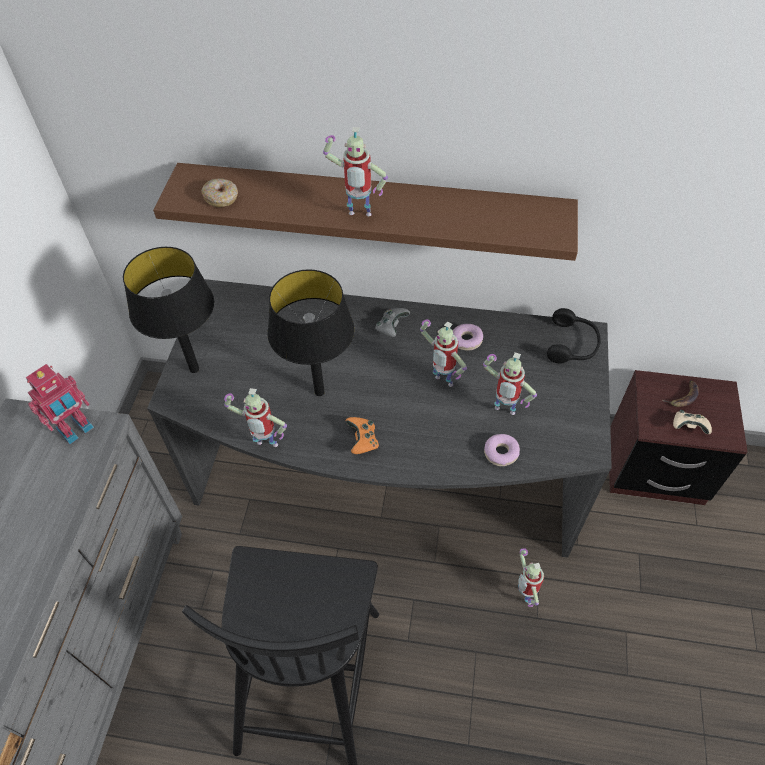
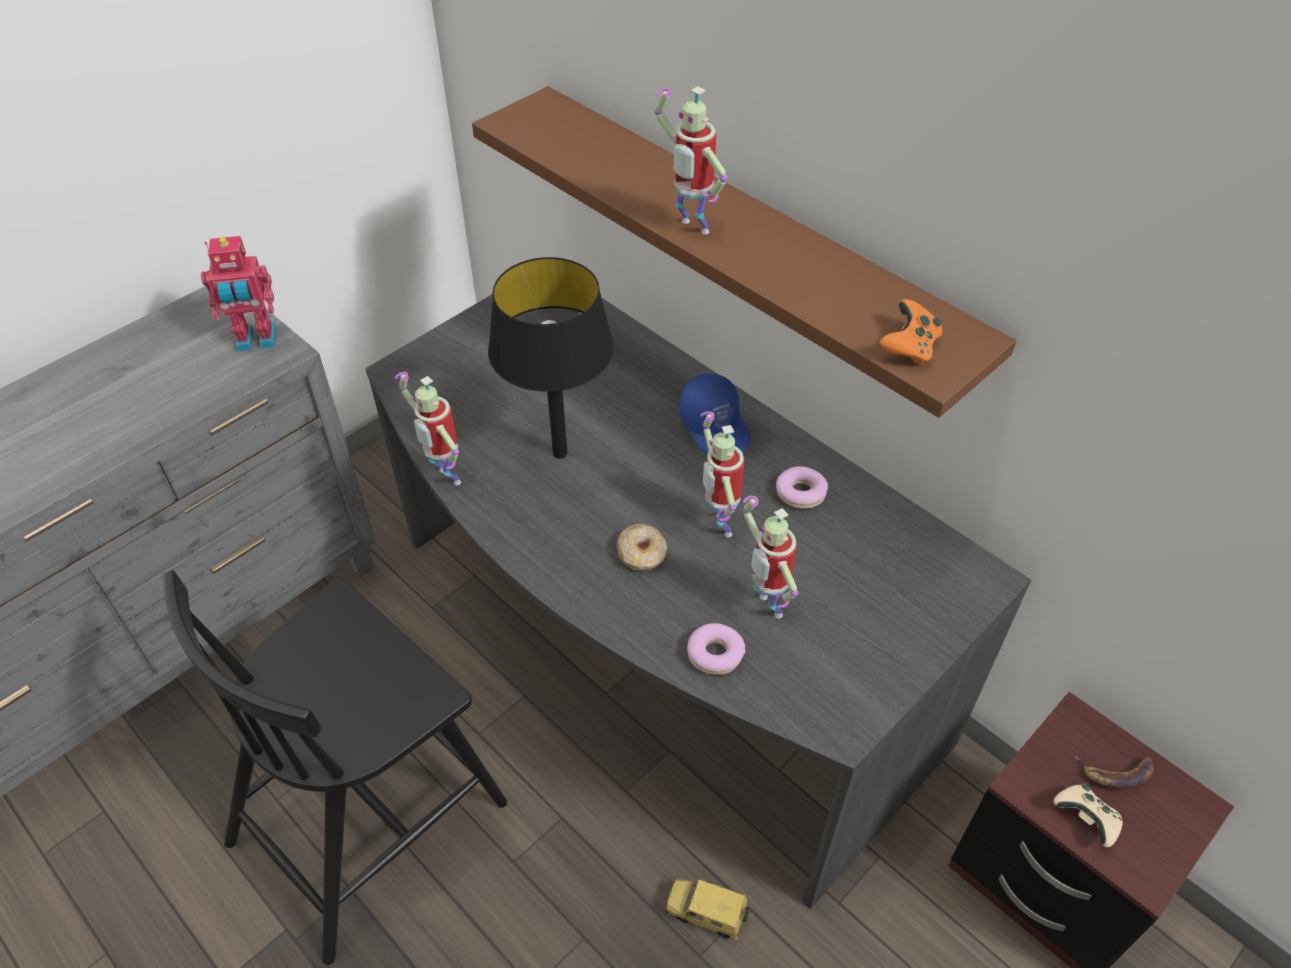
camera: 35 degrees right, 5 degrees down
(194, 369) = (450, 353): black table lamp -> none
(221, 198) = (555, 141): donut -> donut (642, 554)
(362, 441) = (557, 537): orange game controller -> orange game controller (909, 348)
(391, 328) = (716, 427): grey game controller -> blue cap
(523, 596) = (705, 915): toy robot -> toy car
(572, 345) = (949, 579): black headphones -> none

